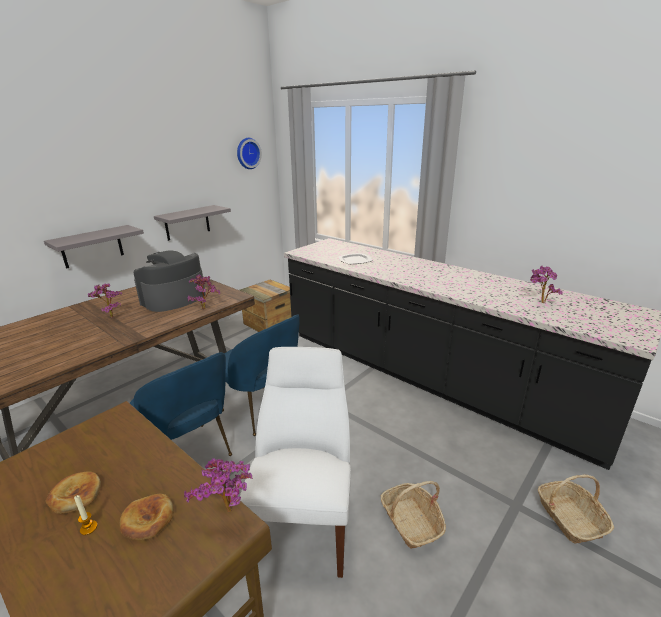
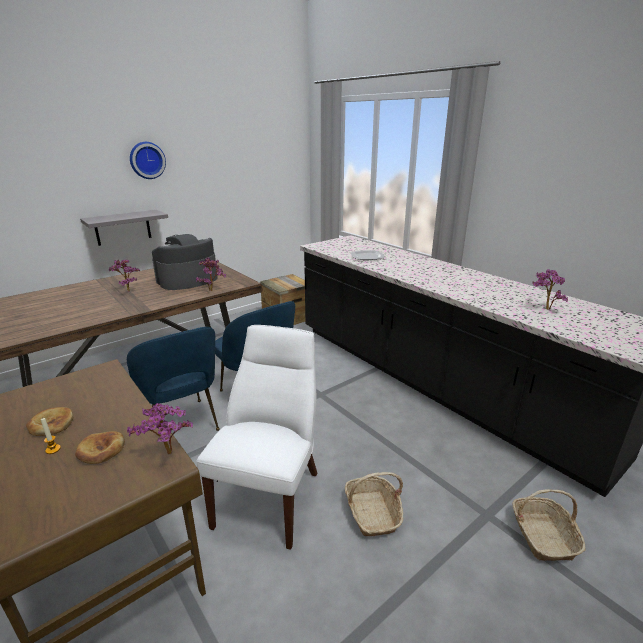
camera: 10 degrees right, 0 degrees up
(187, 223) = (214, 212): grey shelf -> none
(247, 153) = (278, 147): wall clock -> wall clock (147, 160)

